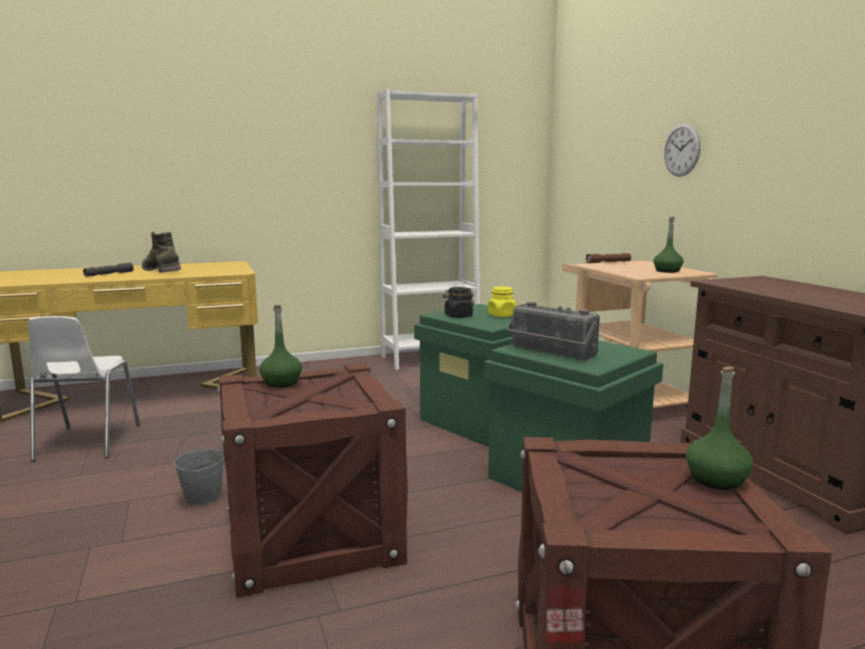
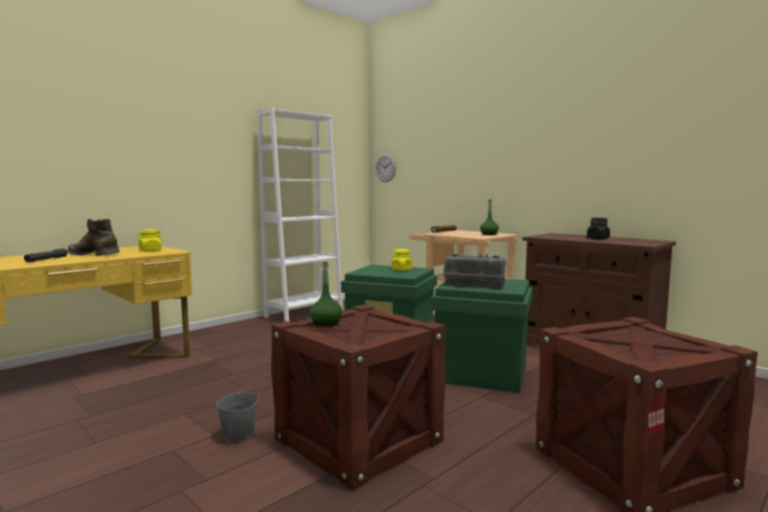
camera: 25 degrees left, 5 degrees down
(86, 443) = (67, 417): white chair -> none
(220, 269) = (150, 250): none -> yellow jar
(458, 316) = (373, 272): black jar -> black jar (598, 239)
(682, 150) = (483, 157): wall clock -> wall clock (385, 168)
(716, 479) = (661, 333): green bottle -> none

